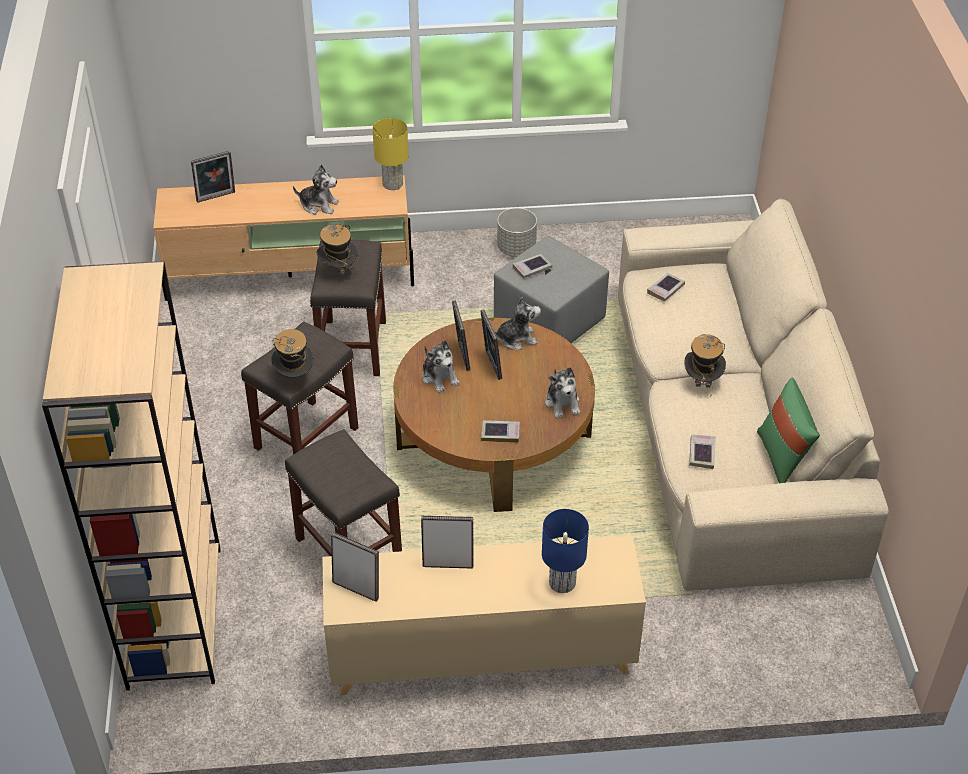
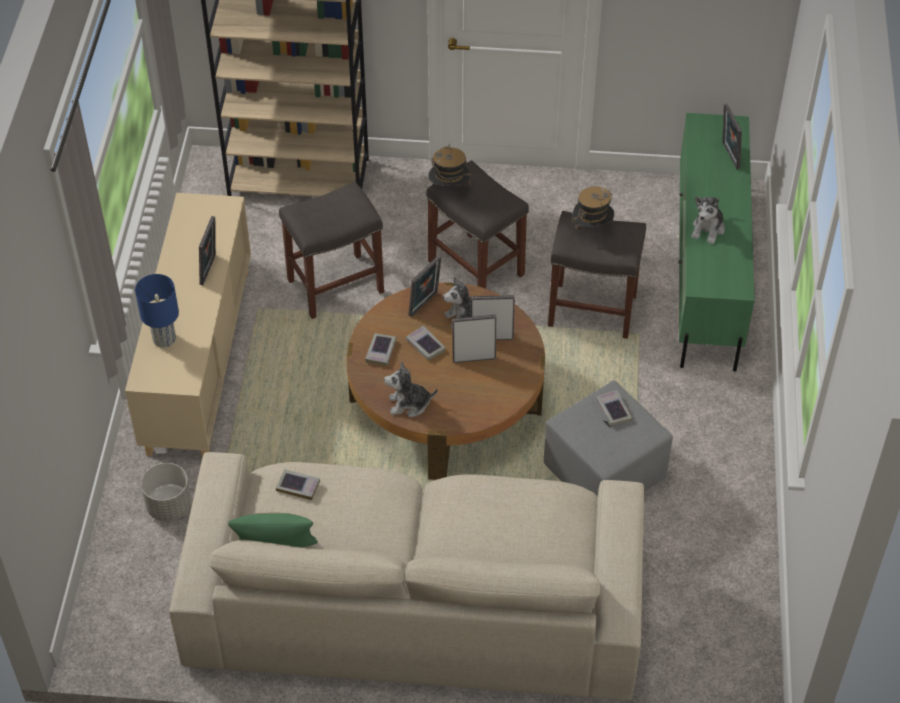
camera: 100 degrees right, 5 degrees up
(291, 276) = (706, 272): beige tv stand -> green tv stand
(357, 588) = (204, 213): picture frame -> picture frame (425, 305)
(393, 184) = (738, 290): yellow table lamp -> none
(516, 249) = (734, 465): grey planter -> grey planter (169, 507)
(516, 339) = (508, 382): plush toy -> none
(665, 289) = (544, 509): book -> book (425, 345)
(702, 381) = (395, 509): hat -> none

